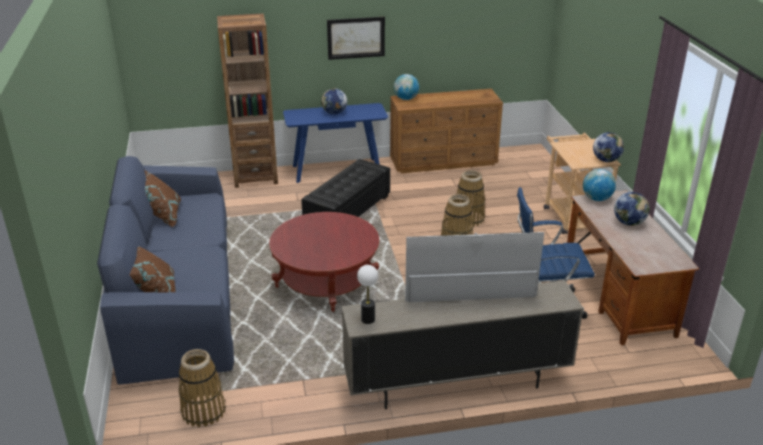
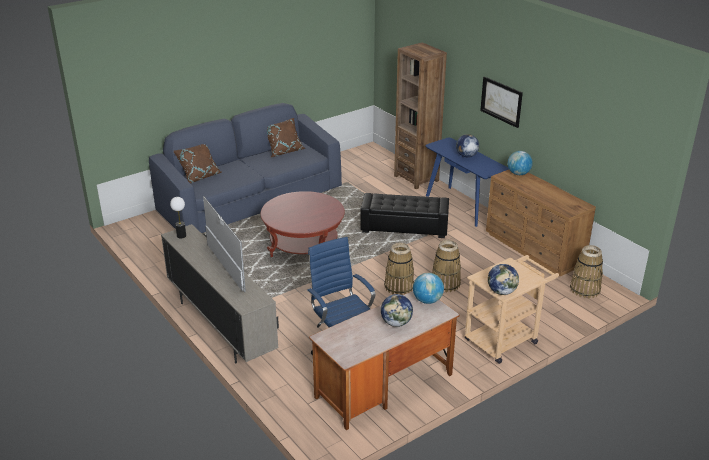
camera: 65 degrees right, 0 degrees up
(203, 411) = (150, 243): basket -> basket (585, 289)

